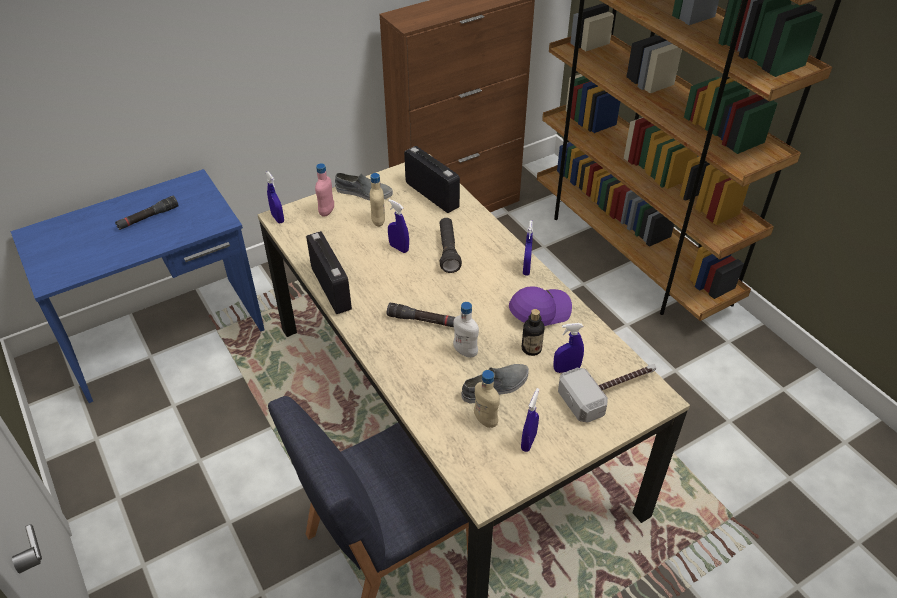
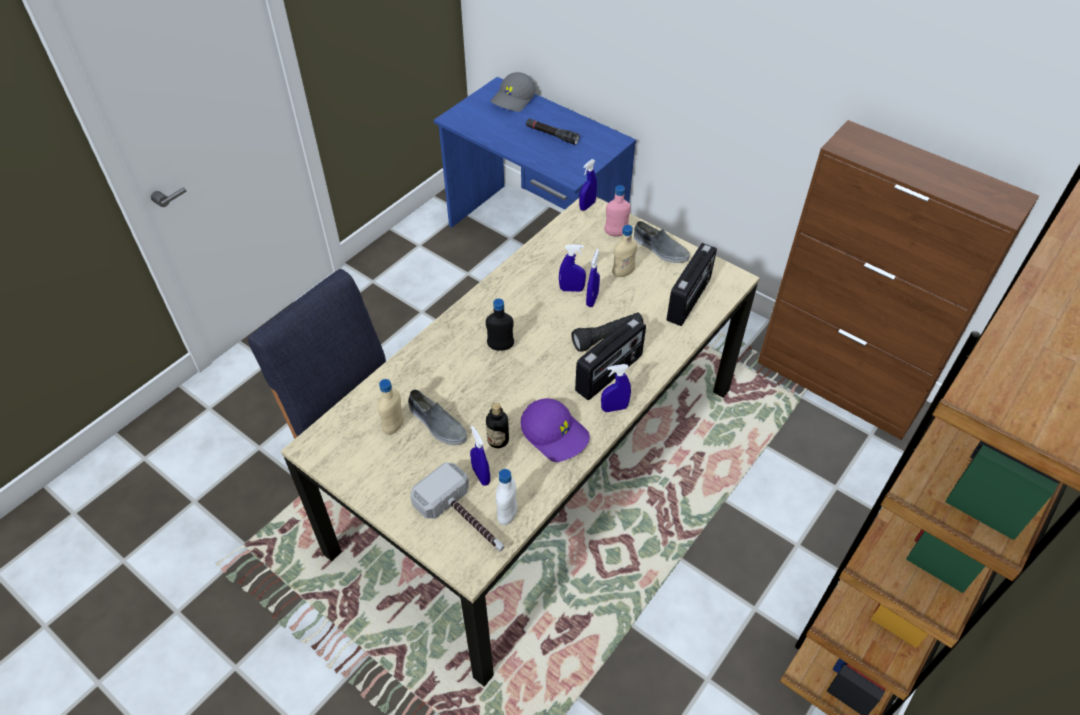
camera: 70 degrees right, 5 degrees up
(64, 228) = (514, 99): none -> grey cap
(332, 288) = (513, 272): radio -> radio (609, 374)
(363, 193) = (660, 249): grey shoe -> grey shoe turned 45 degrees counterclockwise
(423, 320) = (500, 347): black flashlight -> black bottle
(465, 352) = (473, 389): white bottle -> white bottle (507, 514)
(528, 442) = (378, 465): blue spray bottle -> blue spray bottle (571, 289)

